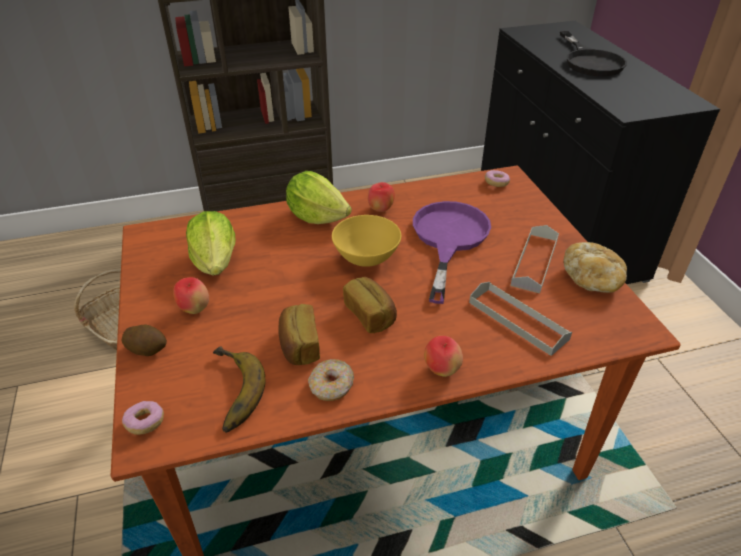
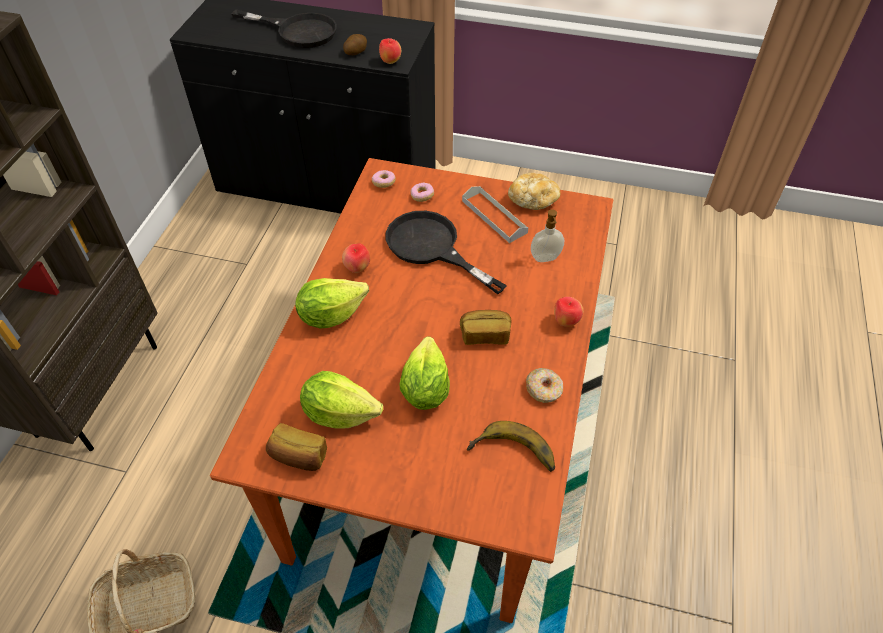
camera: 60 degrees left, 10 degrees up
(145, 423) = (512, 523): donut -> donut (422, 196)
(147, 349) = (425, 500): potato -> potato (356, 52)
(195, 309) = (396, 449): apple -> apple (390, 61)
(274, 300) = (425, 389): none -> lettuce
(299, 345) = (490, 393): bread -> bread (298, 457)
(366, 260) = (419, 309): yellow bowl -> none
(448, 239) = (432, 248): purple frying pan -> black frying pan
(517, 320) = (545, 258): grey tray -> soap dispenser

